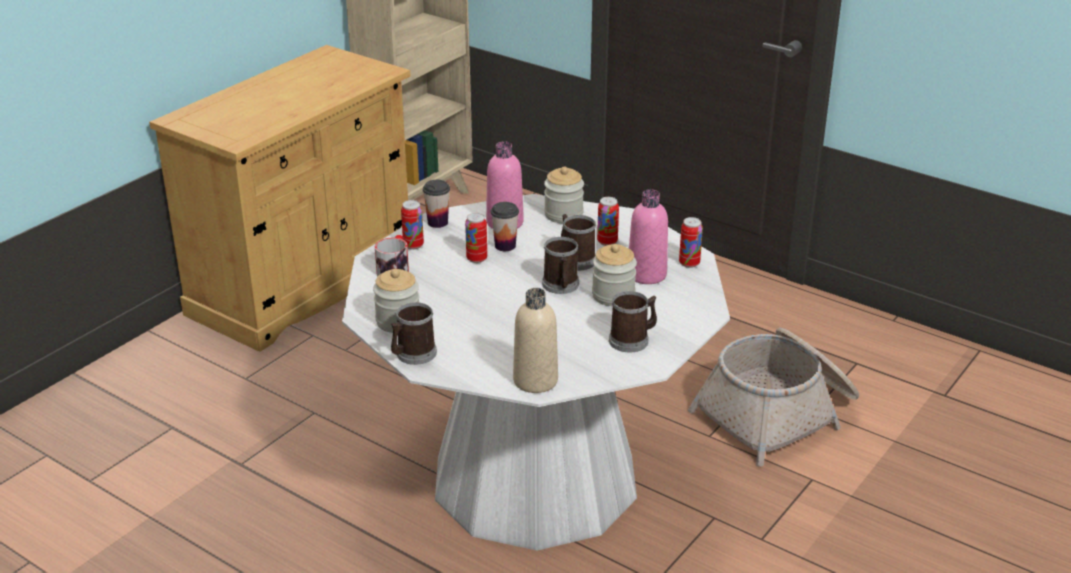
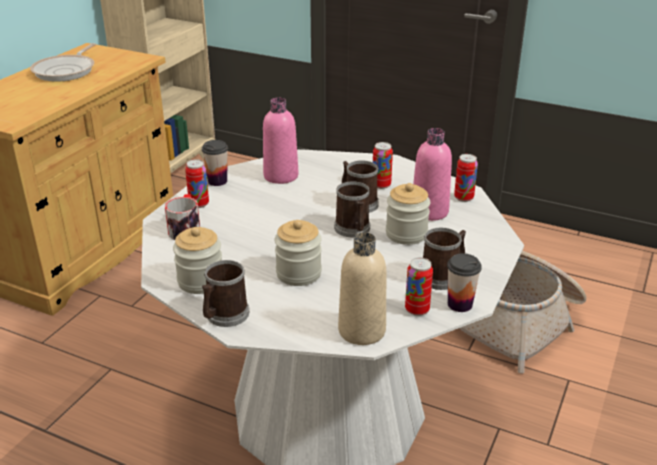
camera: 10 degrees left, 0 degrees up
(300, 81) = (67, 71): none -> frying pan
(476, 259) = (264, 211): can -> can (417, 310)
(505, 246) = (287, 197): cup -> cup (460, 304)
(563, 214) = (332, 165): jar -> jar (298, 273)

